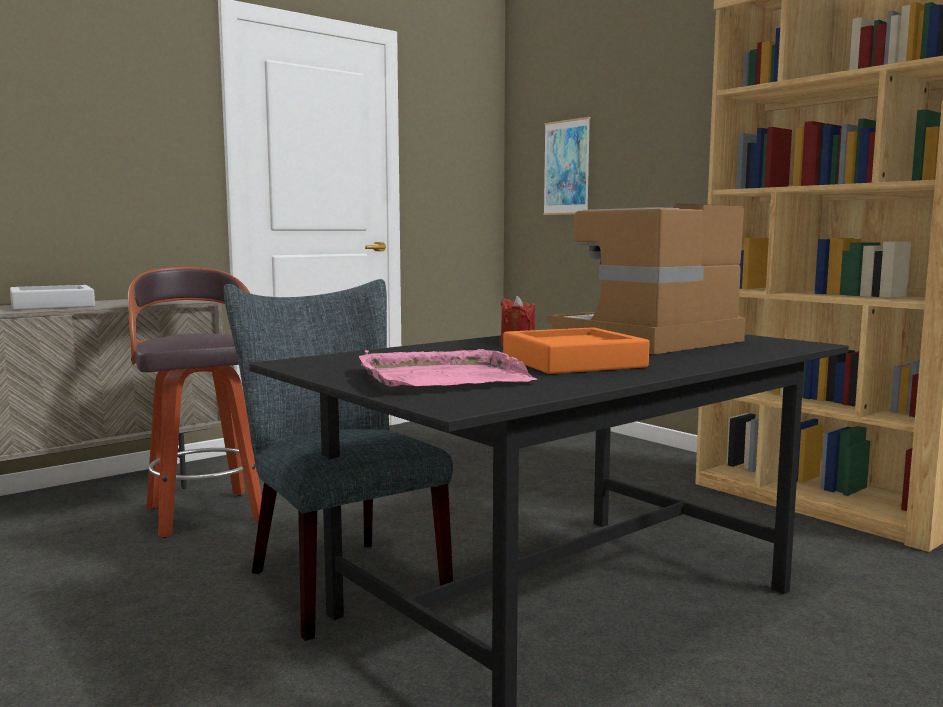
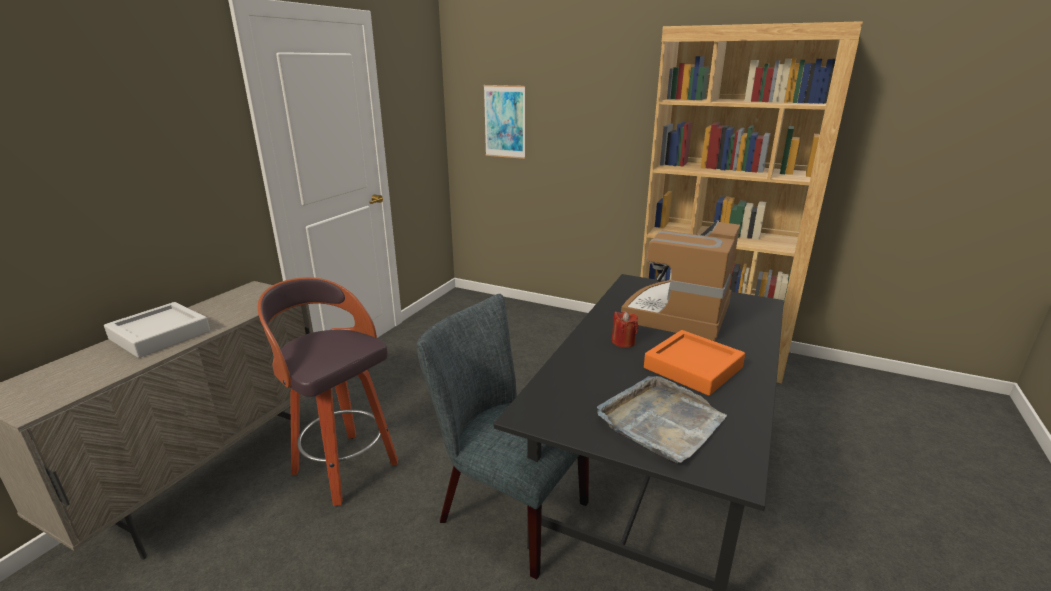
camera: 25 degrees left, 15 degrees up
(442, 377) = (661, 421): pink tray -> grey tray

